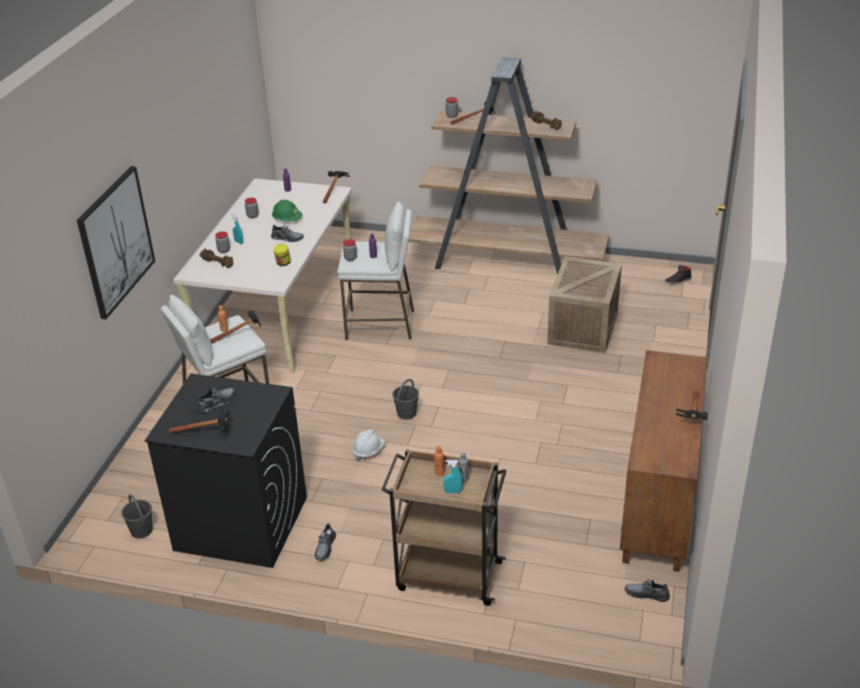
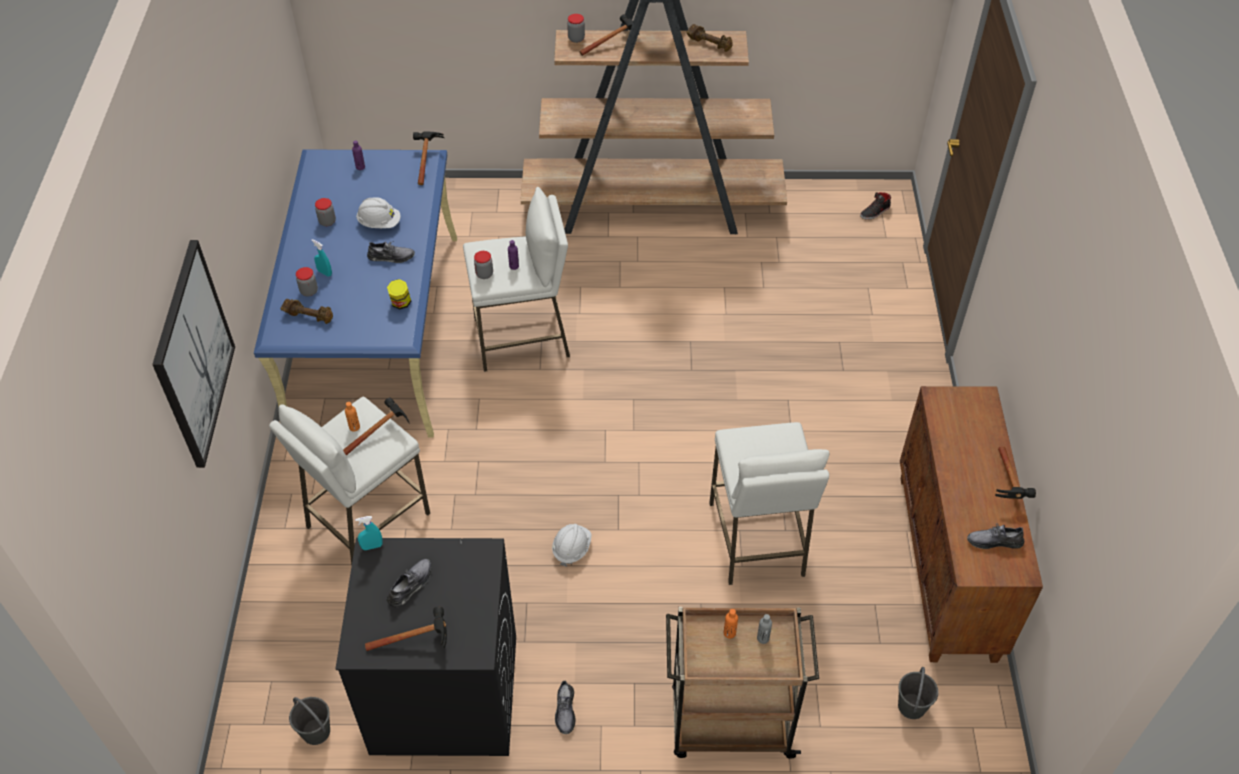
camera: 15 degrees left, 15 degrees up
(278, 308) = (375, 330): beige desk -> blue desk
(287, 220) = (379, 223): green hard hat -> white hard hat
(406, 413) = (601, 479): grey bucket -> grey bucket (911, 706)
(453, 491) = (756, 661): turquoise spray bottle -> turquoise spray bottle (372, 546)
(512, 466) = (757, 539): none -> white stool
(583, 328) = (782, 306): crate -> none
(646, 594) = (970, 703): grey shoe -> grey shoe (994, 541)

